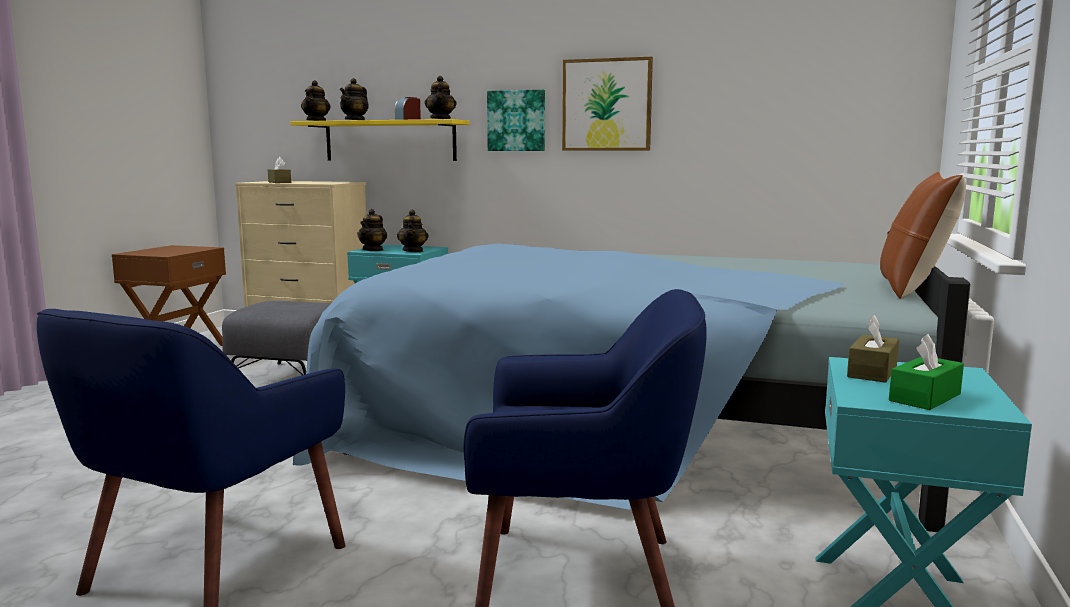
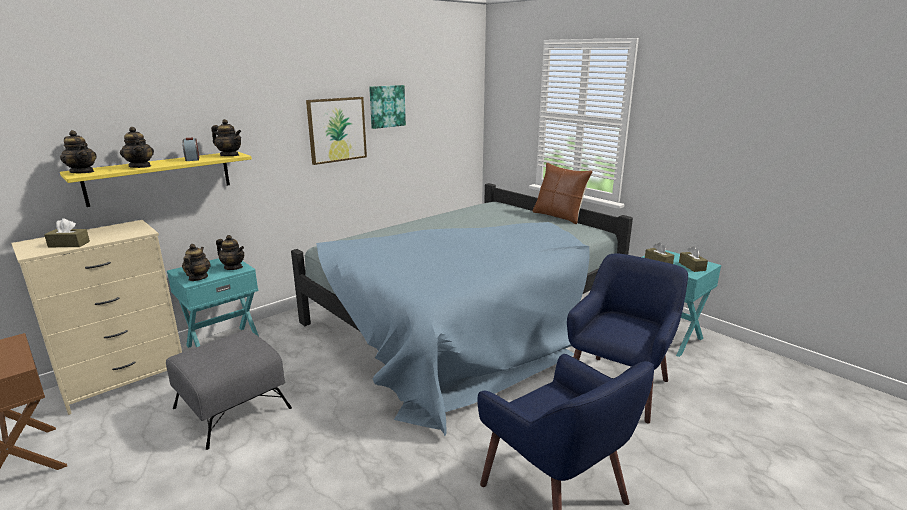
camera: 60 degrees left, 10 degrees up
(373, 250) = (198, 278): teapot -> teapot turned 135 degrees counterclockwise
(517, 121) = (276, 147): picture -> picture (386, 106)
(925, 397) = (692, 266): green tissue box -> brown tissue box

